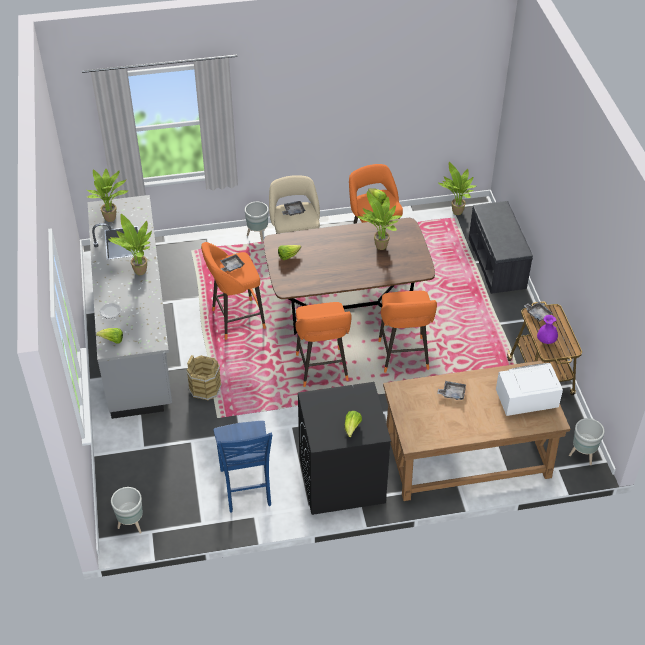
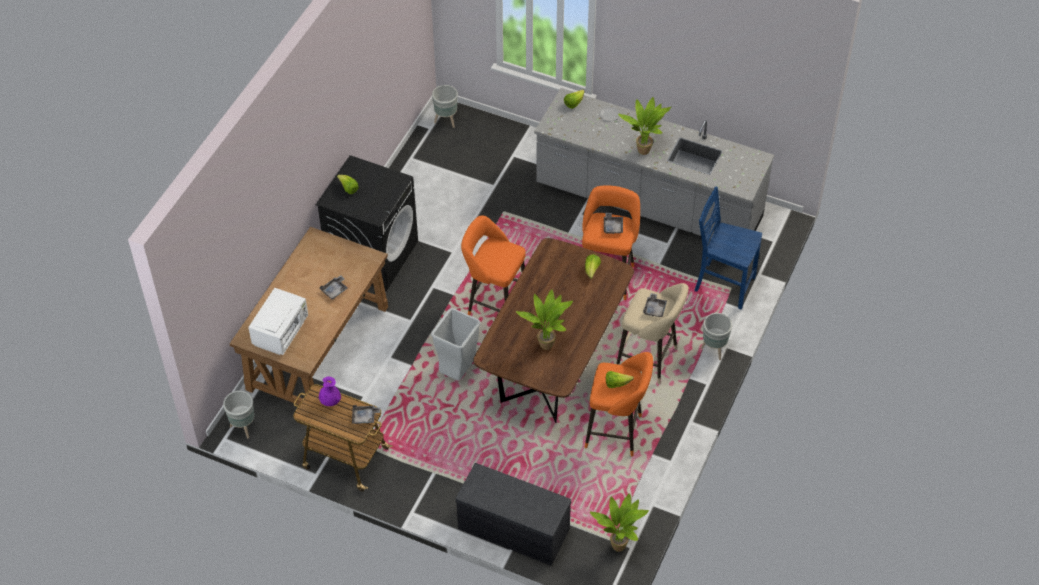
camera: 125 degrees right, 5 degrees up
(112, 219) = (734, 161): potted plant -> none
(205, 388) = (542, 218): brown bucket -> none
(246, 488) = (418, 196): blue chair -> blue chair (723, 284)
(404, 357) = (458, 370): orange stool -> grey trash can

